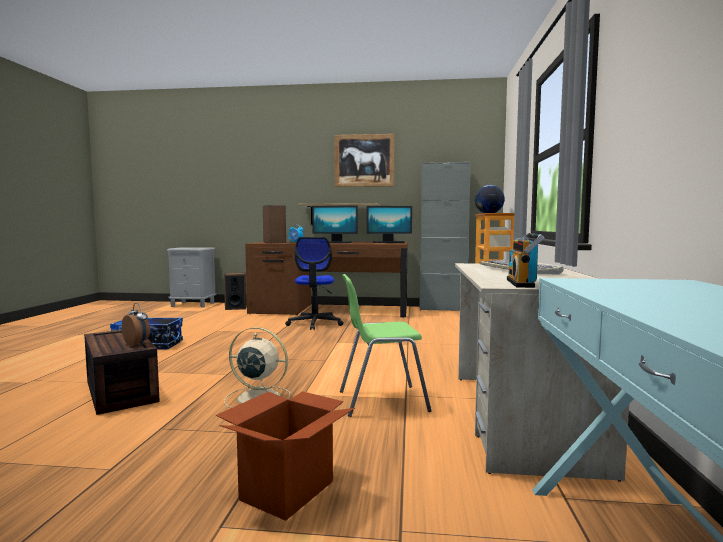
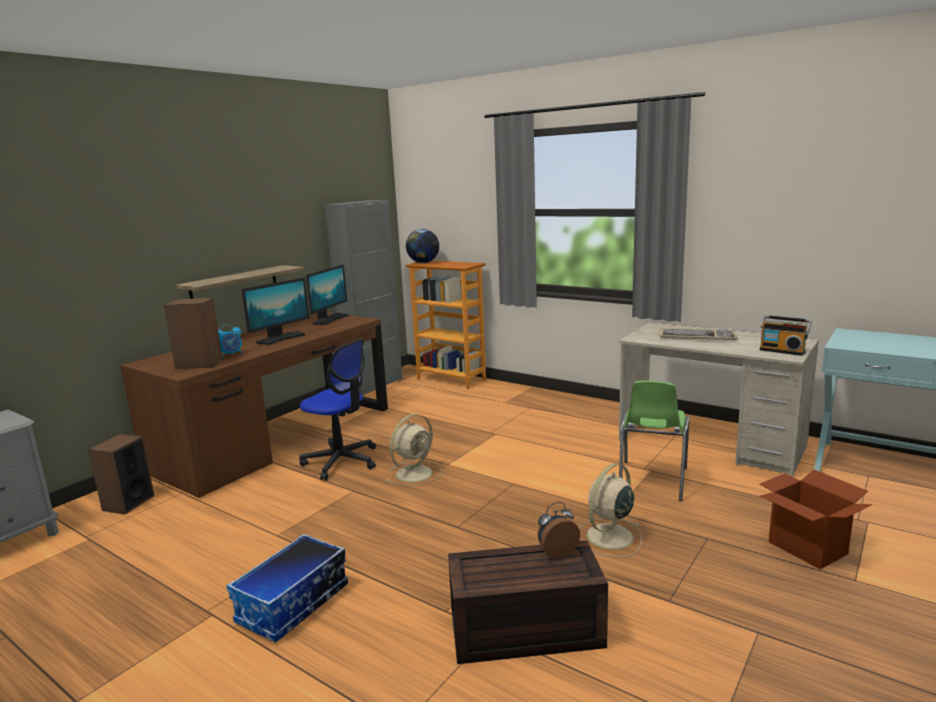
camera: 60 degrees left, 10 degrees up
(315, 338) = (415, 473): none -> beige fan
(364, 160) = (254, 202): picture -> none

